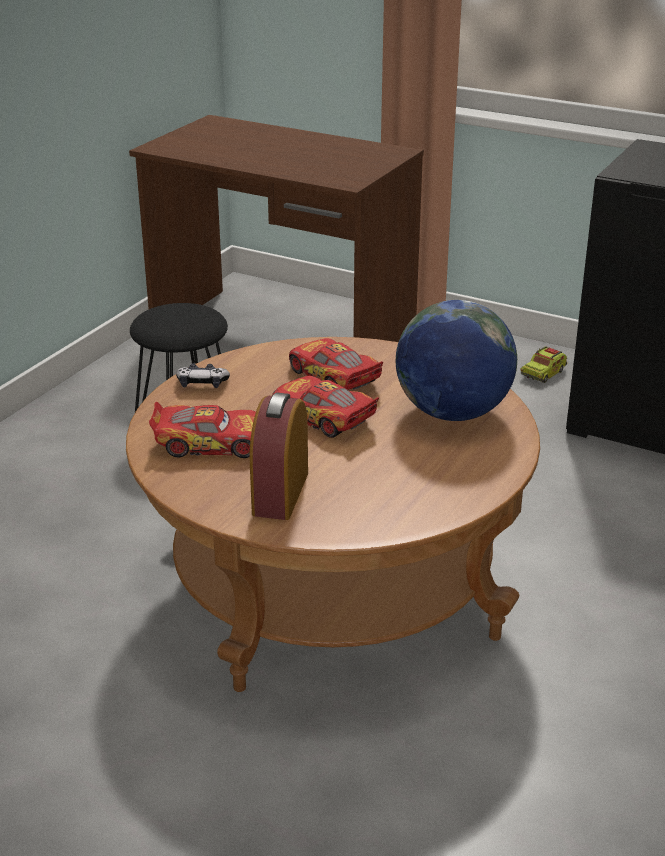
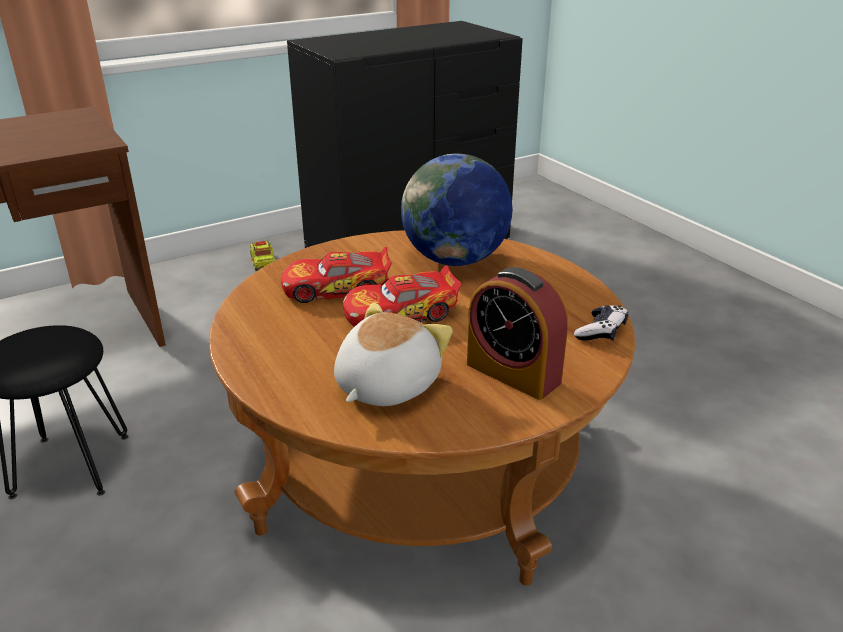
camera: 60 degrees left, 0 degrees up
(202, 384) = (259, 357): game controller -> game controller (601, 331)
(211, 443) = (385, 385): toy car -> plush toy

